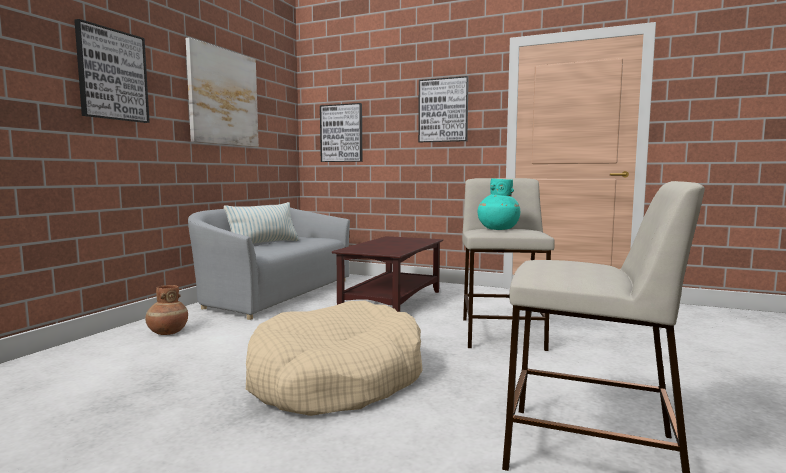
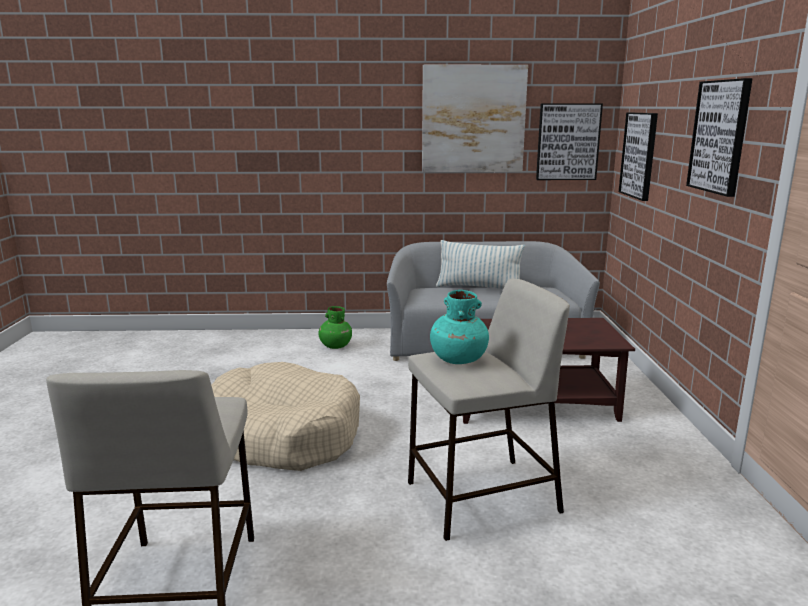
camera: 65 degrees right, 10 degrees up
(112, 75) = (338, 119): picture -> picture (568, 142)
(167, 332) = (335, 346): brown vase -> green vase

